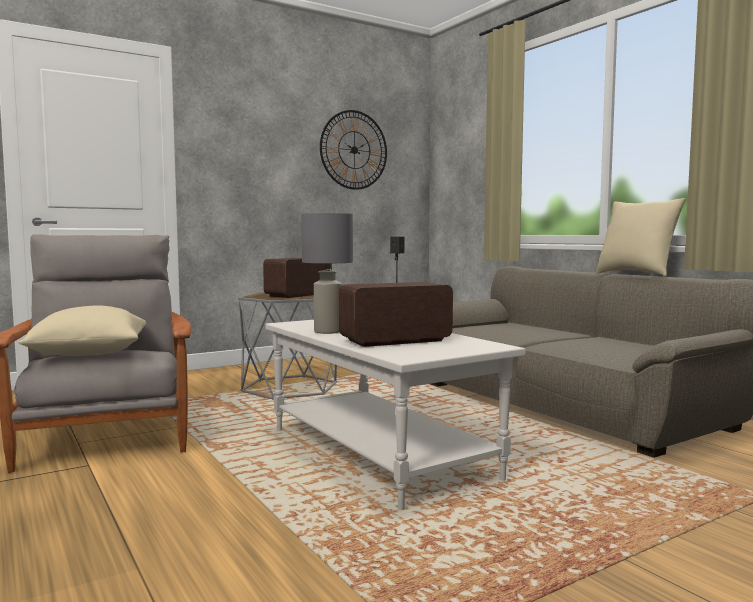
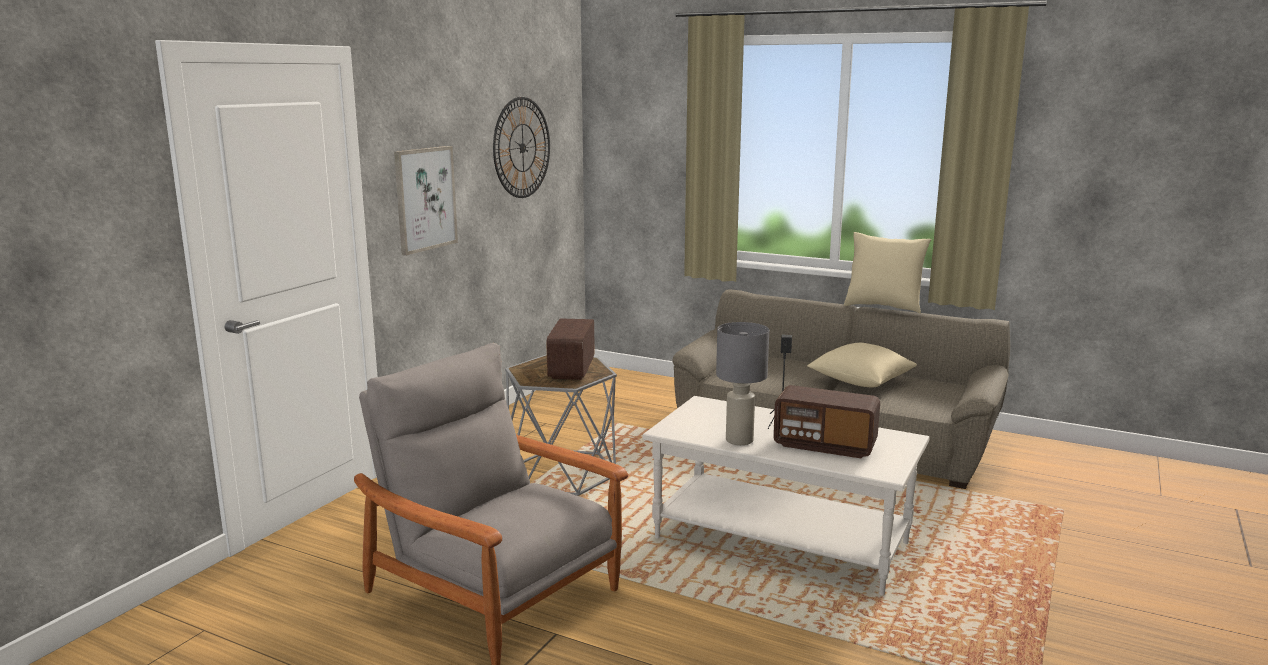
camera: 30 degrees left, 10 degrees up
(88, 354) = (513, 516): beige pillow -> beige pillow (860, 381)
(241, 169) = (425, 199): none -> picture
(395, 340) = (825, 445): radio -> radio turned 105 degrees counterclockwise

